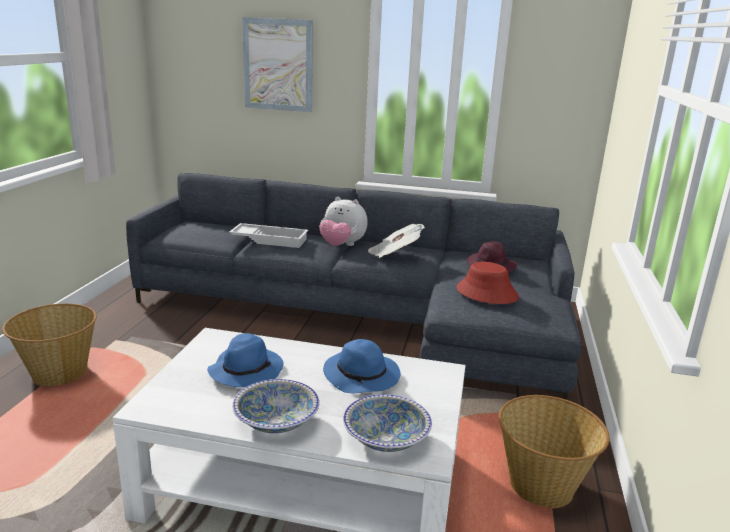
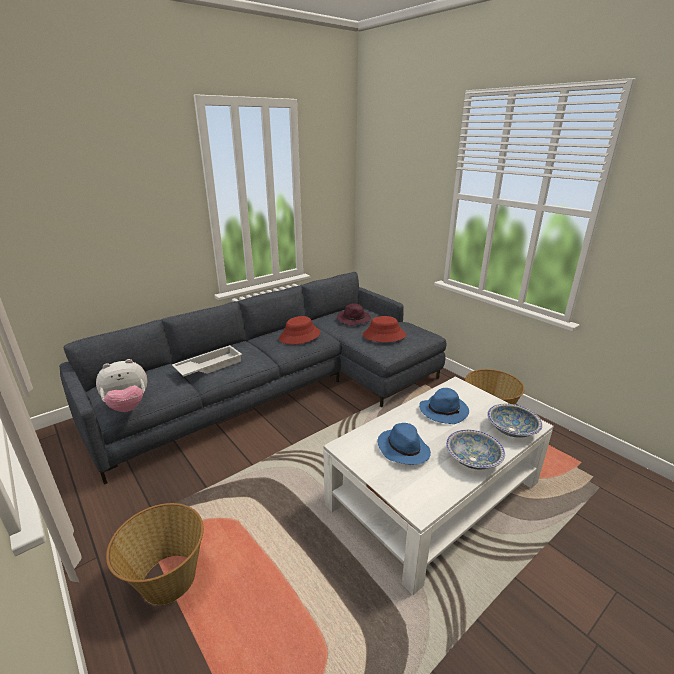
camera: 50 degrees left, 5 degrees up
(278, 65) = (125, 214): picture -> none
(342, 245) = (255, 346): plush toy -> plush toy (128, 406)
(394, 254) = (300, 336): newspaper -> red hat

